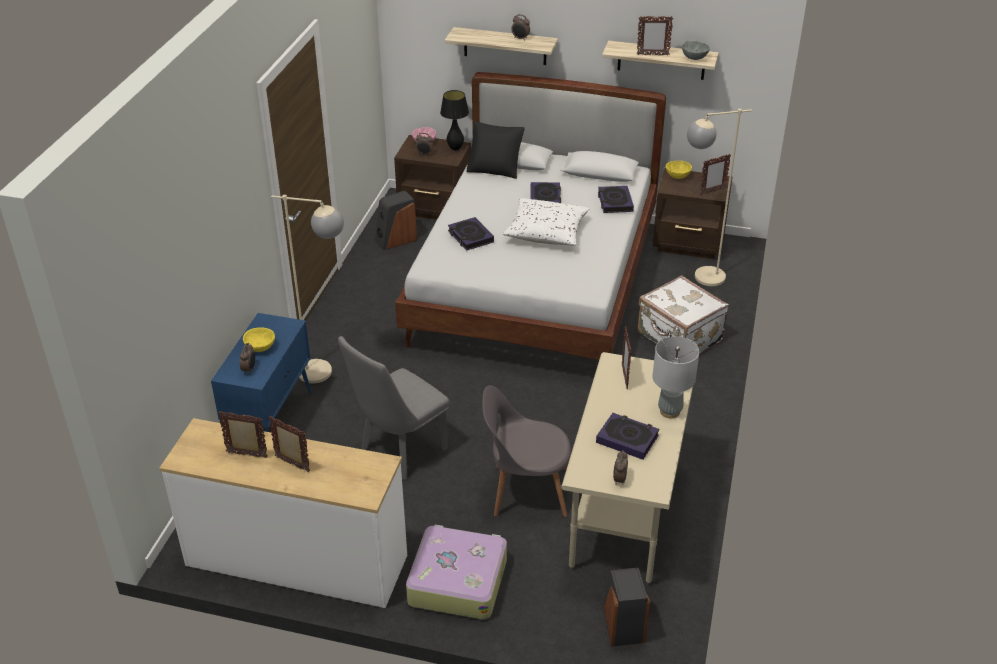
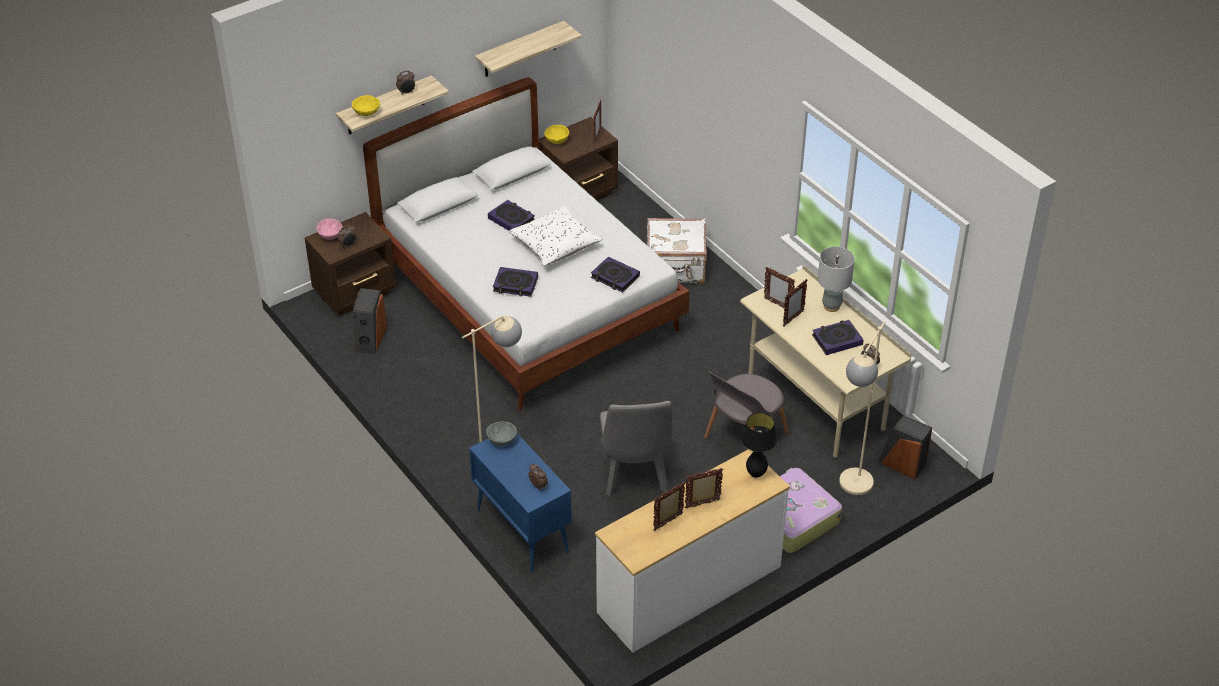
camera: 50 degrees left, 5 degrees up
(261, 348) = (518, 467): yellow bowl -> yellow bowl (367, 113)
(455, 148) = (363, 224): black table lamp -> black table lamp (756, 474)
(495, 168) = (434, 220): black pillow -> none
(615, 202) = (561, 190): book -> book (615, 277)
(652, 55) = (527, 50): picture frame -> picture frame (793, 318)
(694, 58) = (557, 35): grey bowl -> grey bowl (501, 441)
(699, 278) = (624, 215): beige floor lamp -> beige floor lamp (851, 490)

